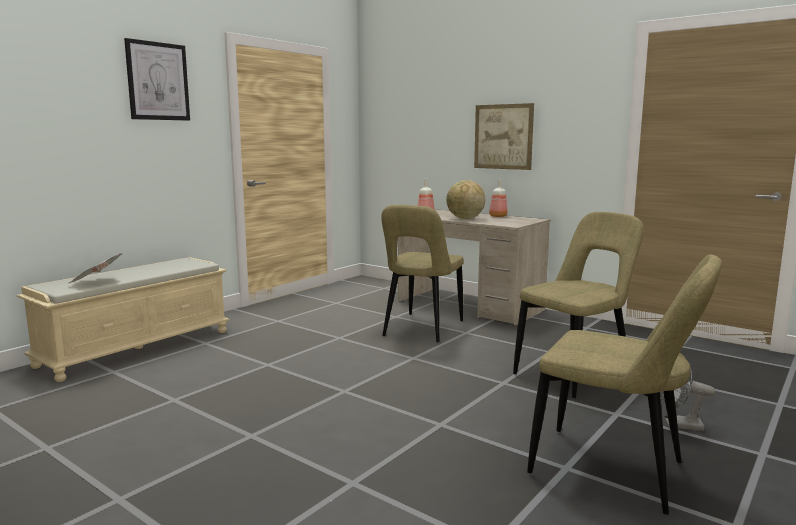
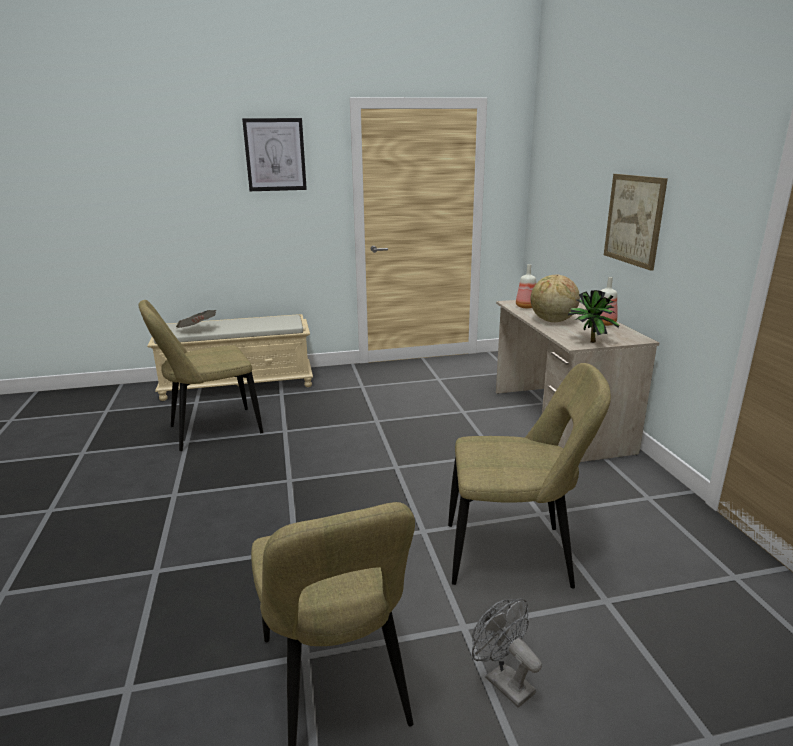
camera: 40 degrees right, 10 degrees up
(421, 329) = (459, 436): beige chair -> beige chair (210, 431)
(515, 223) = (588, 341): none -> potted plant

